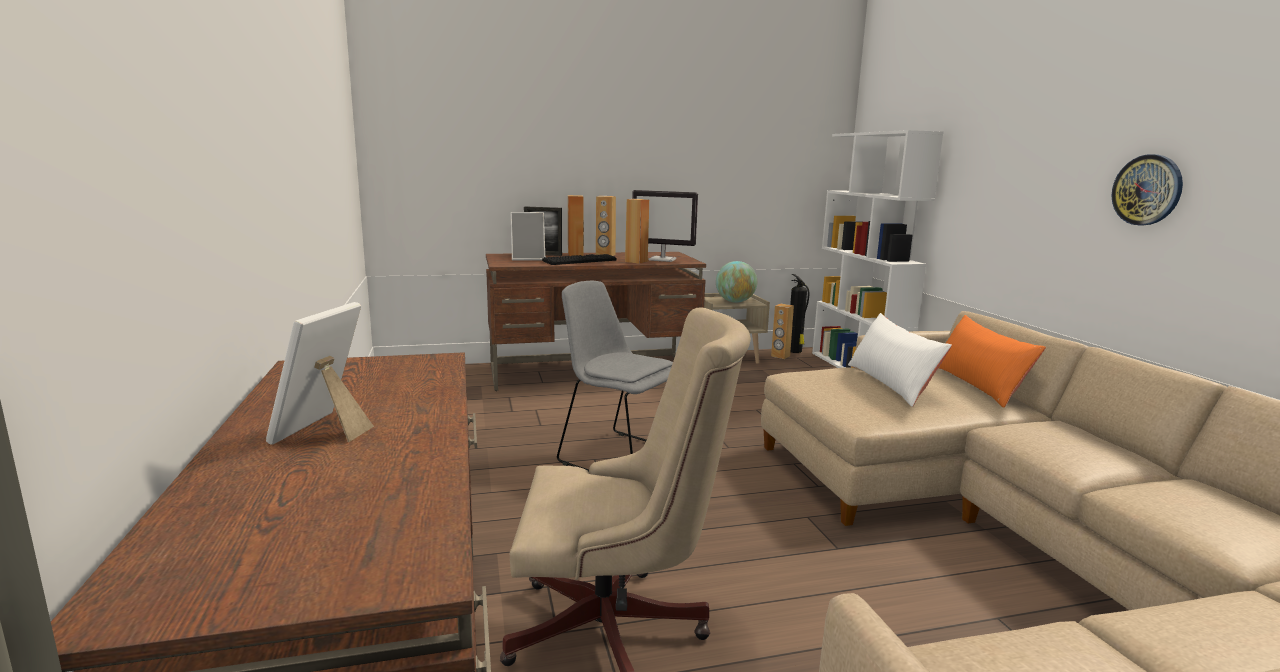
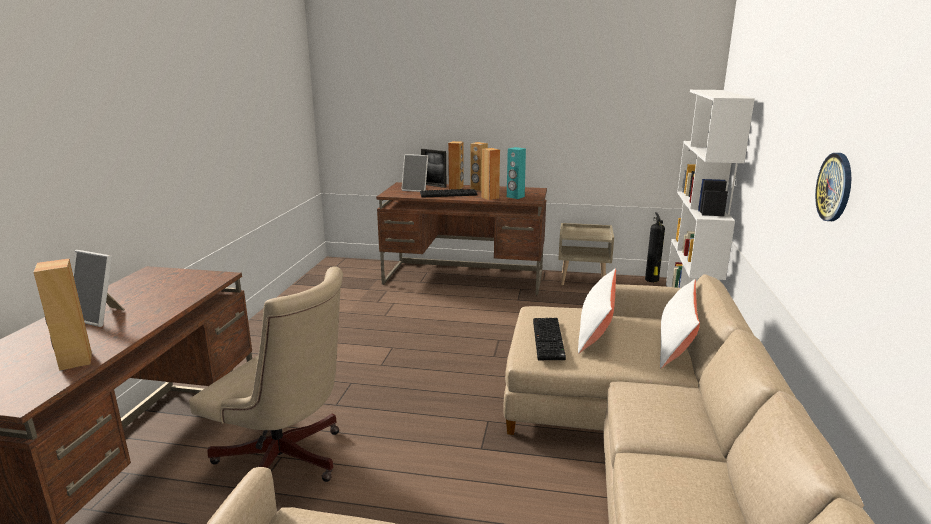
camera: 25 degrees right, 5 degrees up
(326, 431) = (99, 317): picture frame -> picture frame turned 105 degrees counterclockwise
(618, 456) = (409, 348): grey chair -> none
(663, 259) = (515, 197): monitor -> turquoise speaker
(735, 302) = (588, 234): globe -> none
(780, 356) = (632, 283): brown speaker -> brown speaker (75, 361)
(861, 399) = (549, 340): none -> keyboard
(978, 385) = (675, 343): orange pillow -> white pillow

